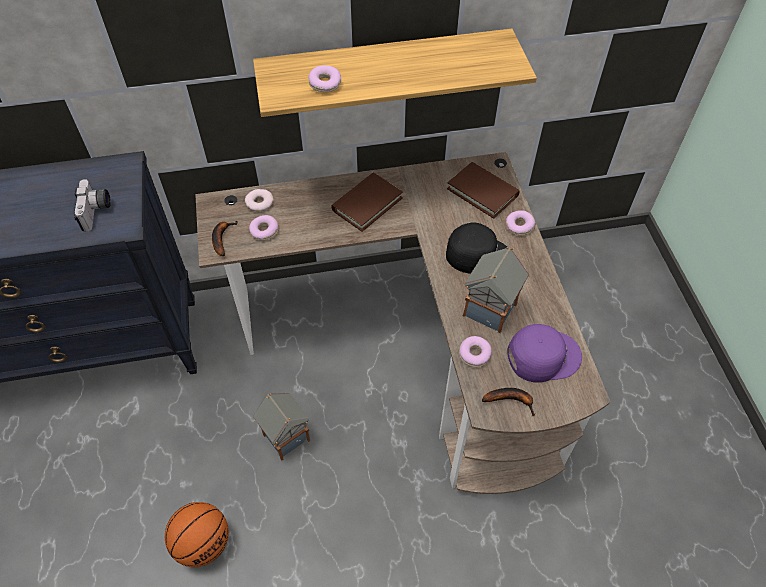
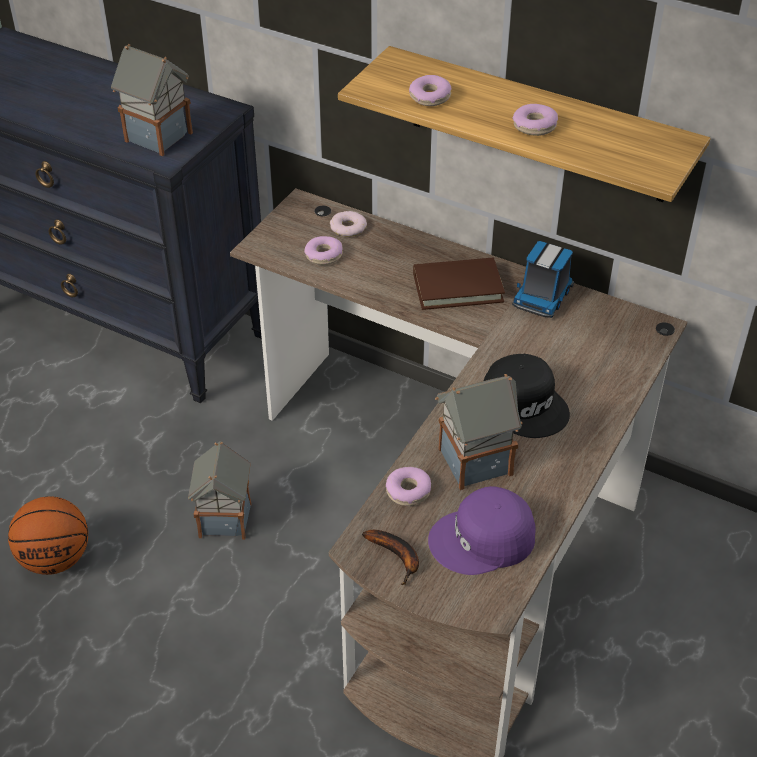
camera: 40 degrees right, 10 degrees down
(97, 212) = (157, 136): camera -> toy house
(221, 238) = (276, 240): banana -> none
(419, 181) = (543, 296): none -> toy truck
(482, 192) = (605, 346): brown book -> none
(519, 226) = (610, 403): donut -> donut (534, 126)
(542, 355) = (483, 540): purple cap -> purple cap turned 135 degrees clockwise

